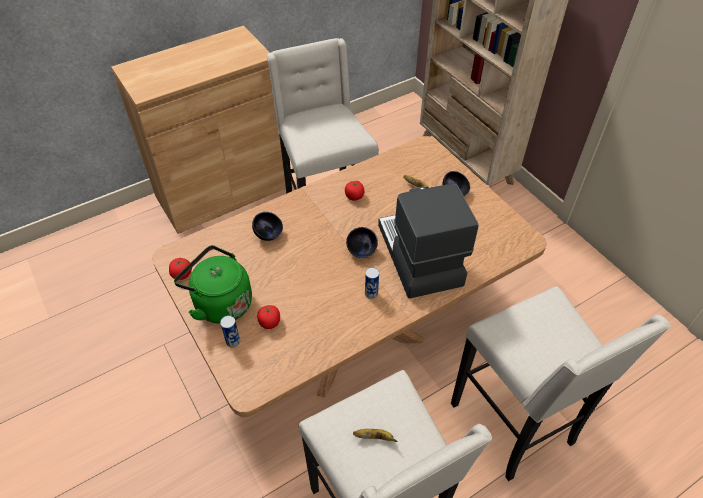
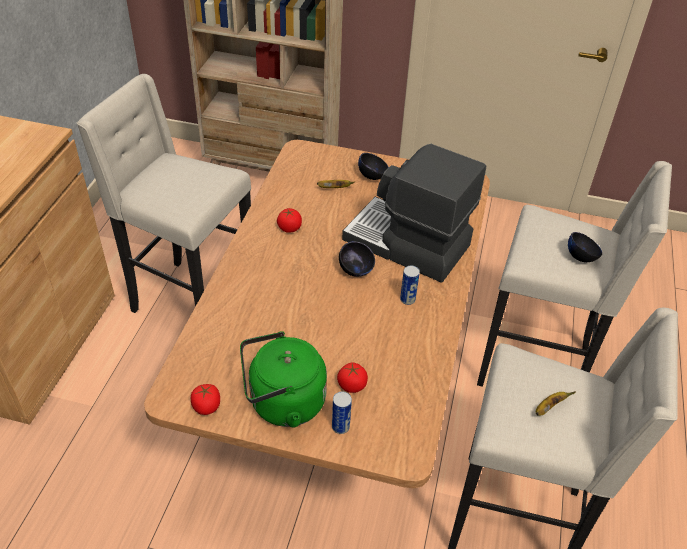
camera: 45 degrees left, 5 degrees down
(268, 235) = (250, 311): black bowl -> black bowl (581, 257)

